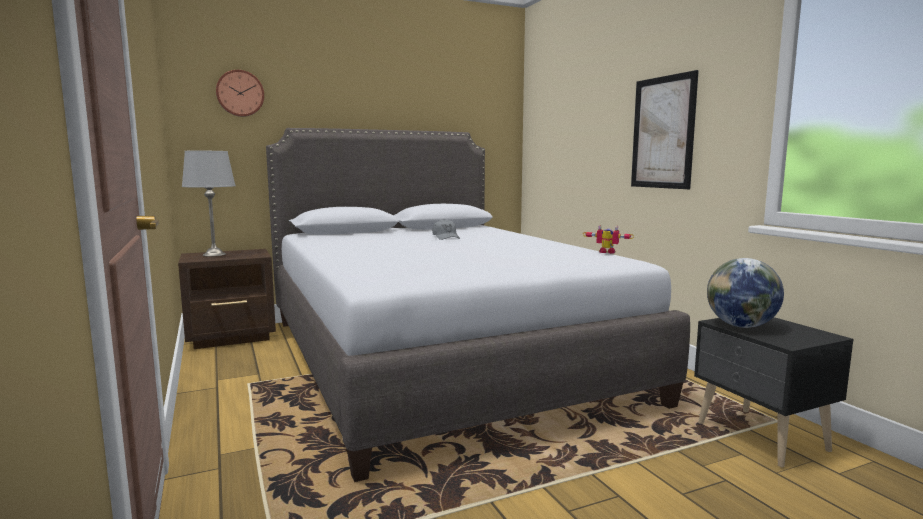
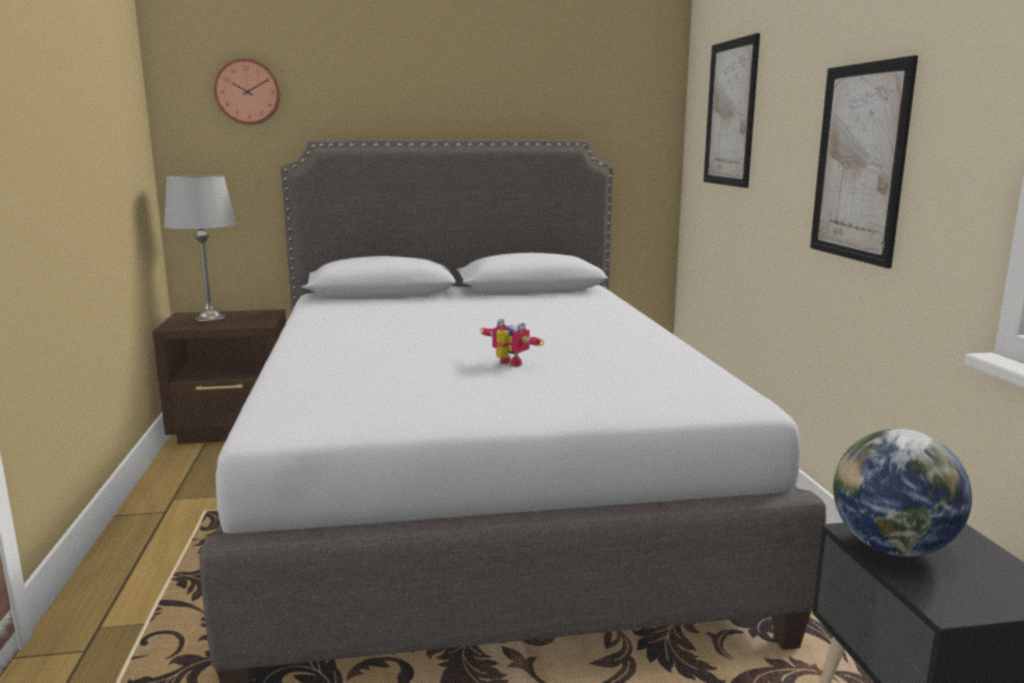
camera: 15 degrees right, 5 degrees up
(446, 237) = (507, 315): grey cap -> none
(562, 114) = (730, 113): none -> picture
(606, 253) = (718, 373): toy robot -> toy robot (508, 364)

